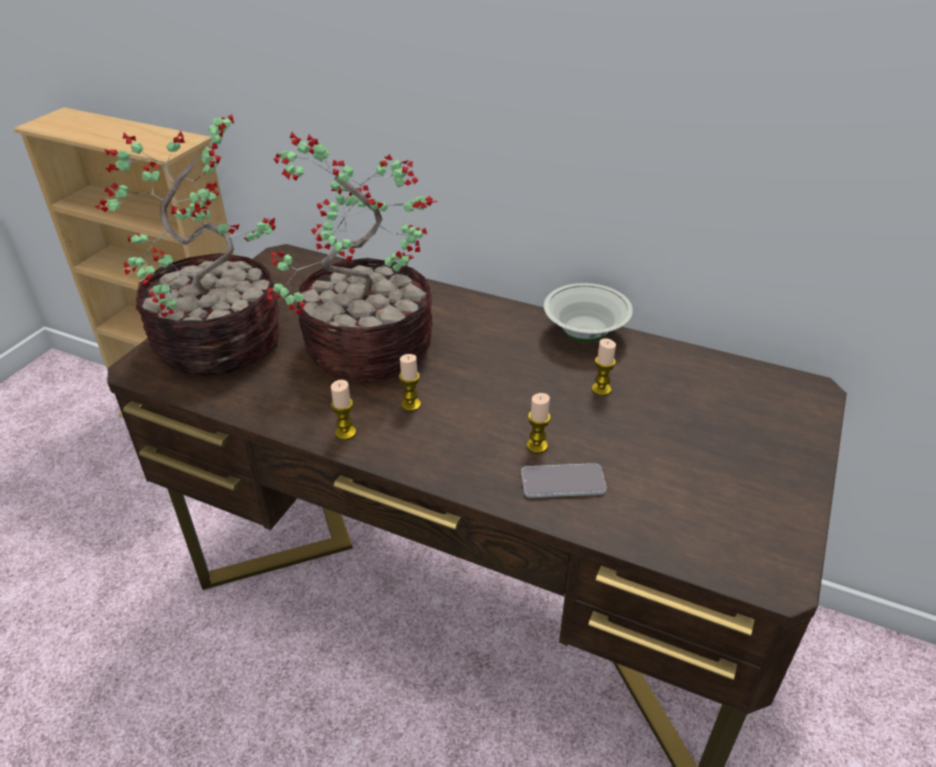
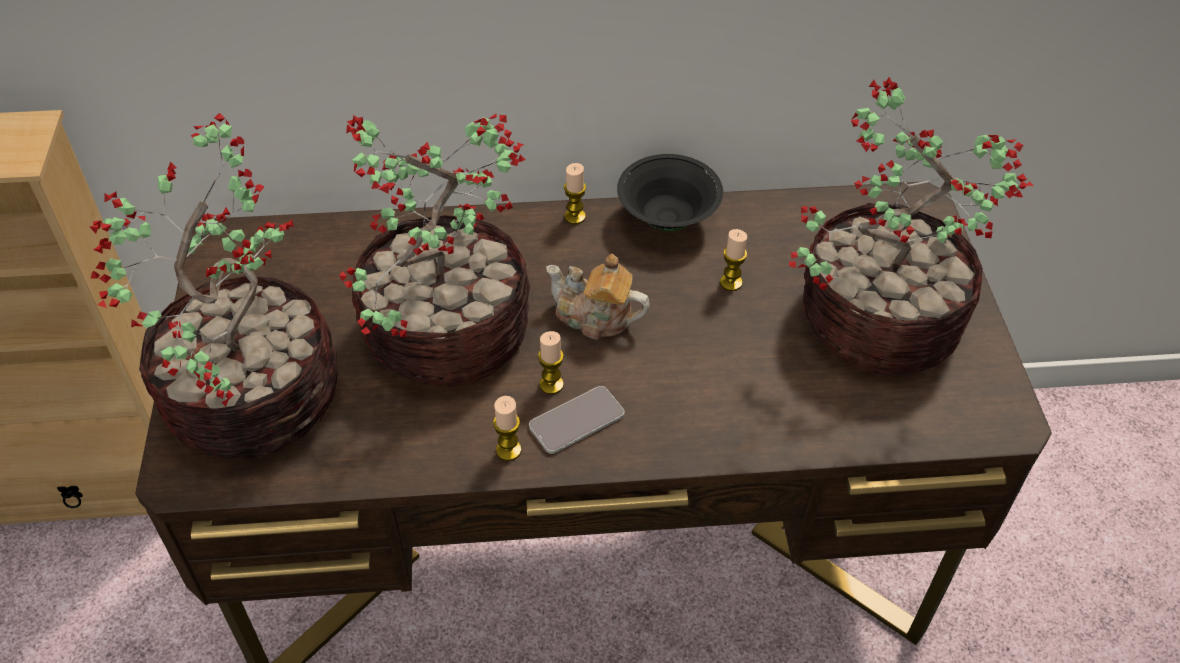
camera: 30 degrees left, 10 degrees up
(478, 376) = (595, 317): none -> teapot
(537, 446) = (716, 377): candle -> candle (575, 217)
(563, 482) = (768, 407): phone -> phone (576, 421)
(585, 334) = (667, 218): white bowl -> black bowl
(702, 457) = (873, 322): none -> potted plant

